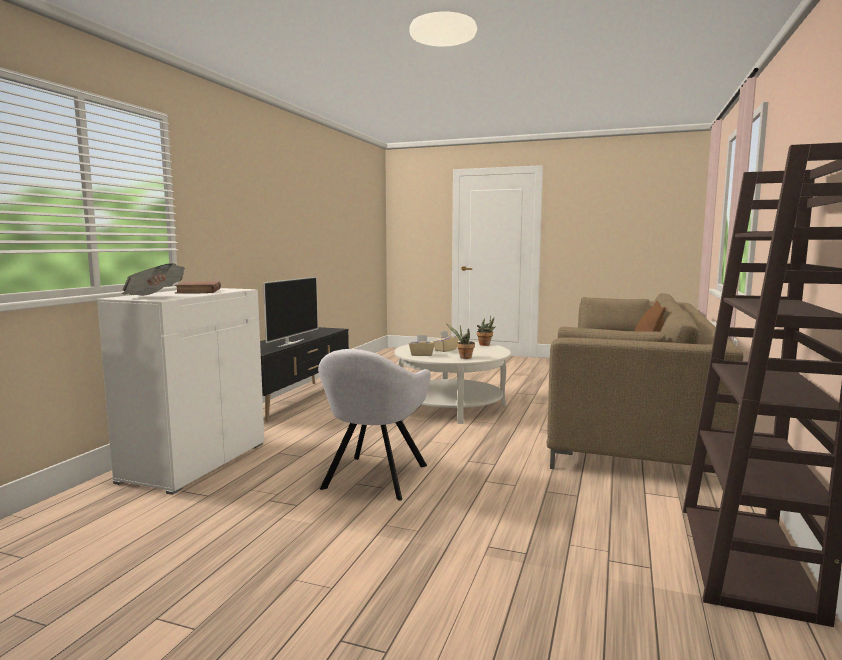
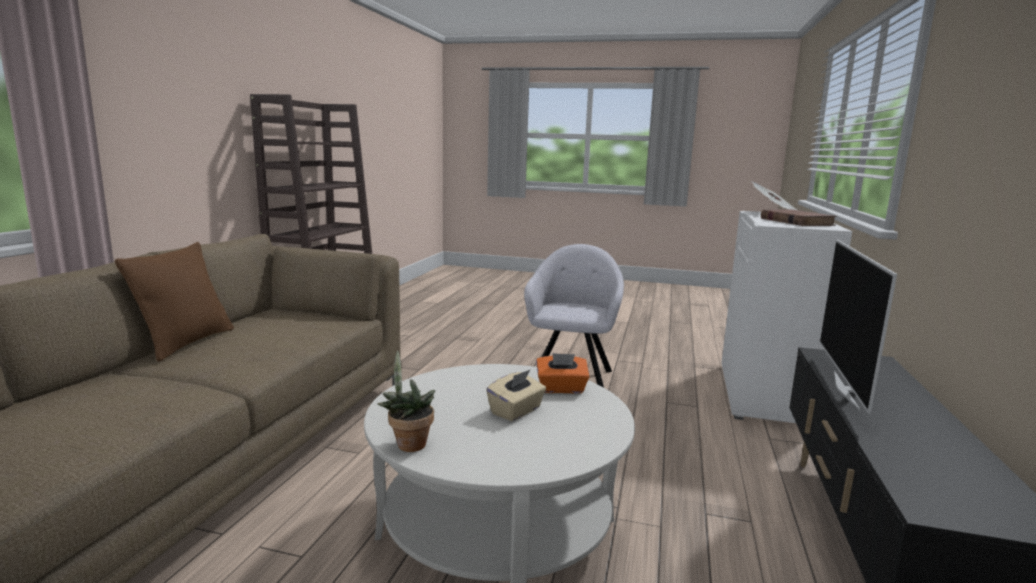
camera: 175 degrees right, 5 degrees up
(421, 354) = (561, 389): beige tissue box -> orange tissue box
(463, 357) = (479, 377): potted plant -> none

